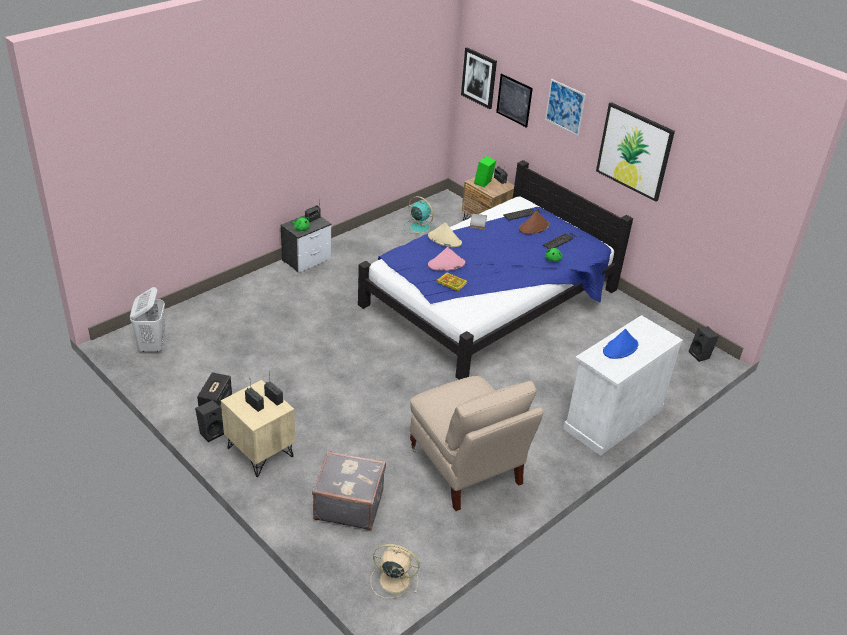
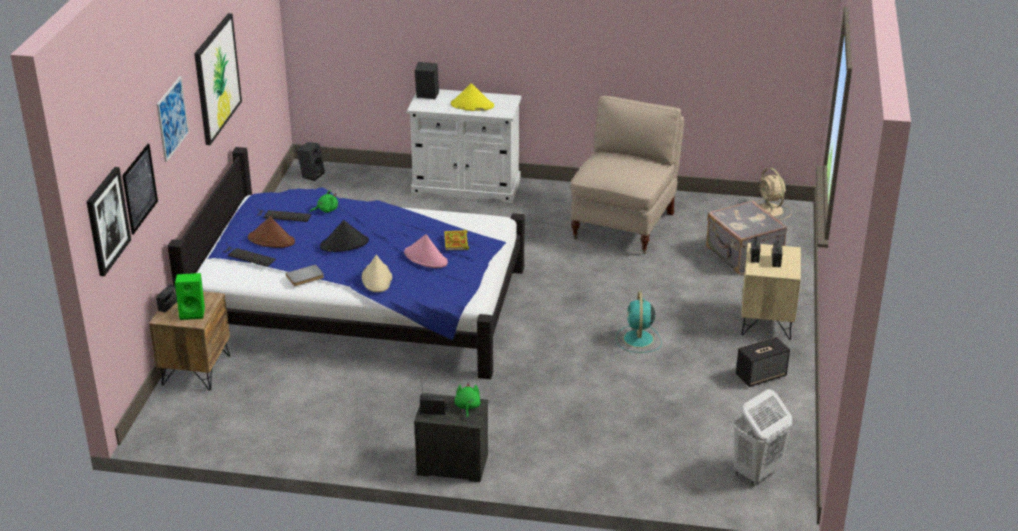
camera: 125 degrees left, 5 degrees down
(211, 432) = (789, 359): black speaker -> black speaker (426, 96)
(418, 227) = (262, 418): turquoise fan -> turquoise fan (638, 340)
(498, 246) = (344, 244): none -> black hat
(620, 348) = (472, 105): blue hat -> yellow hat

